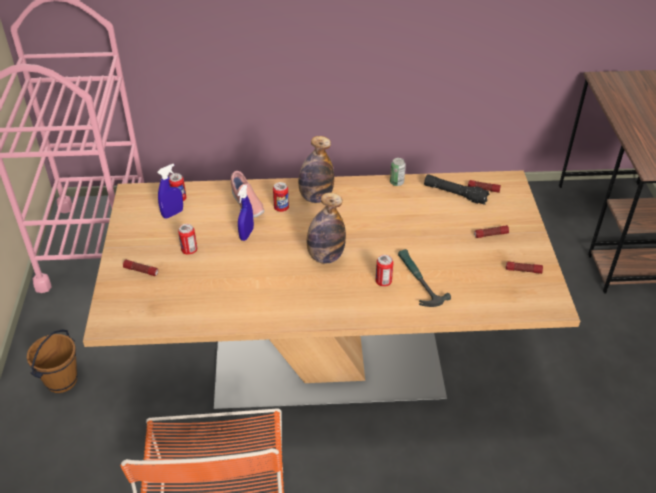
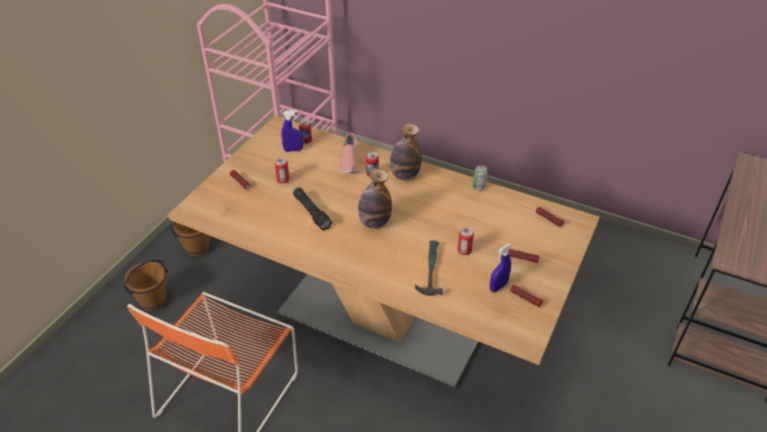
camera: 30 degrees right, 0 degrees up
(51, 465) = (153, 301): none -> brown bucket
(246, 234) = (331, 184): blue spray bottle -> blue spray bottle (498, 287)
(383, 282) = (402, 259): can -> can (464, 251)
(455, 194) = (520, 214): black flashlight -> black flashlight (311, 213)

